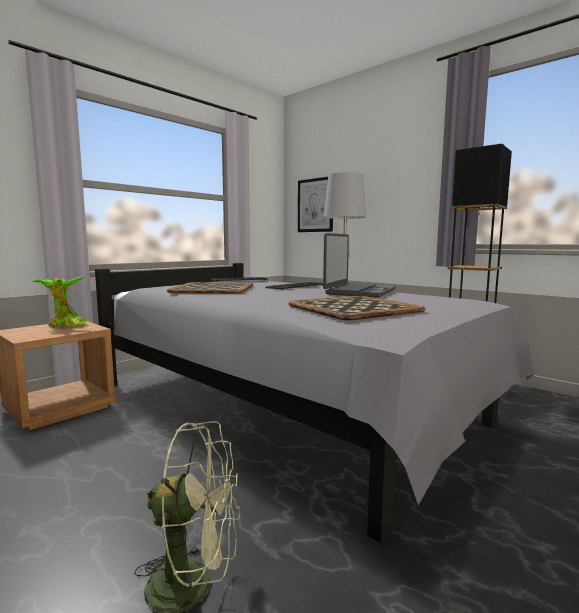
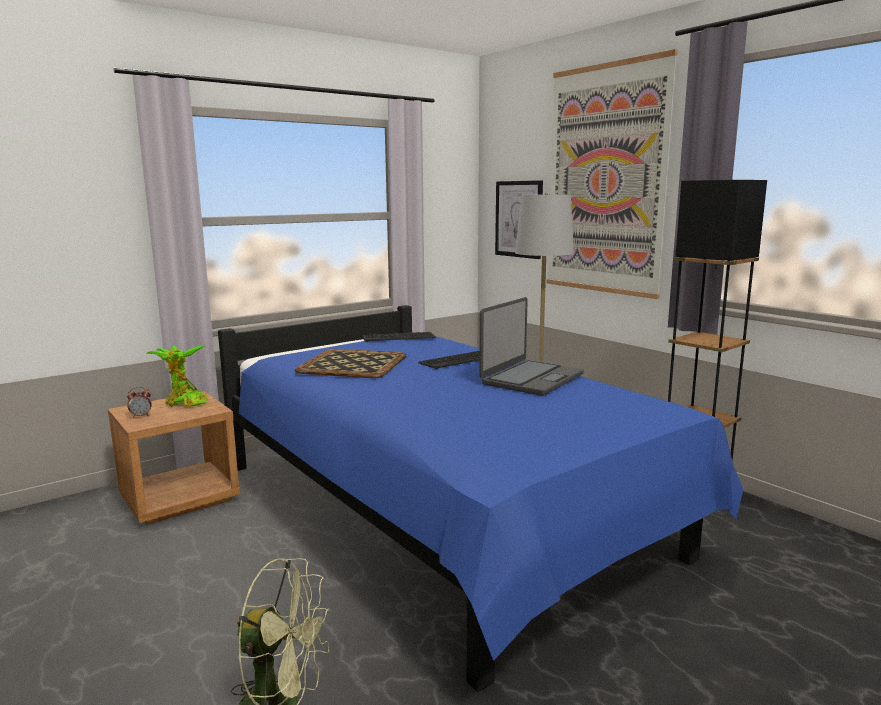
camera: 10 degrees right, 5 degrees up
(26, 333) = (141, 416): none -> alarm clock
(288, 406) = (441, 514): grey bed -> blue bed
(352, 308) = (488, 422): tray -> none
(381, 171) = (605, 181): none -> picture

